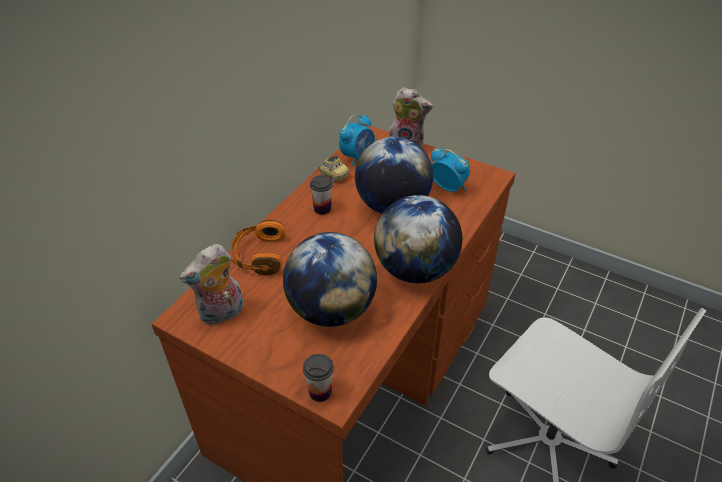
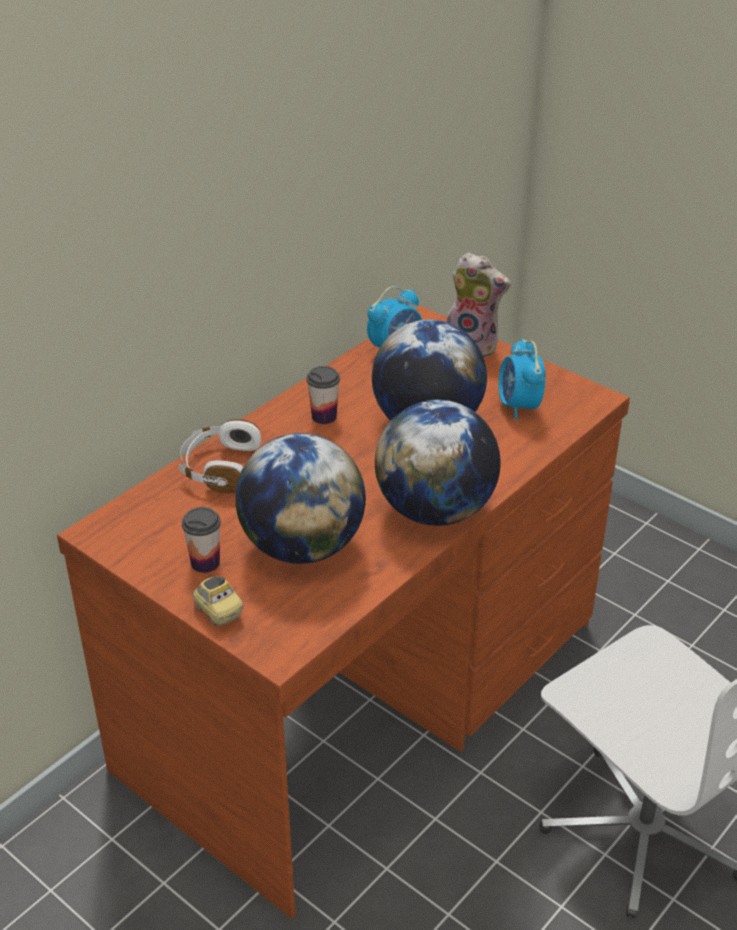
camera: 10 degrees right, 5 degrees down
(222, 314) = (152, 535): plush toy -> none
(259, 256) = (219, 468): orange headphones -> white headphones
(320, 392) = (261, 642): cup -> cup (205, 563)
(333, 176) = (352, 373): toy car -> toy car (218, 611)
(448, 187) = (519, 406): alarm clock -> alarm clock turned 150 degrees counterclockwise

